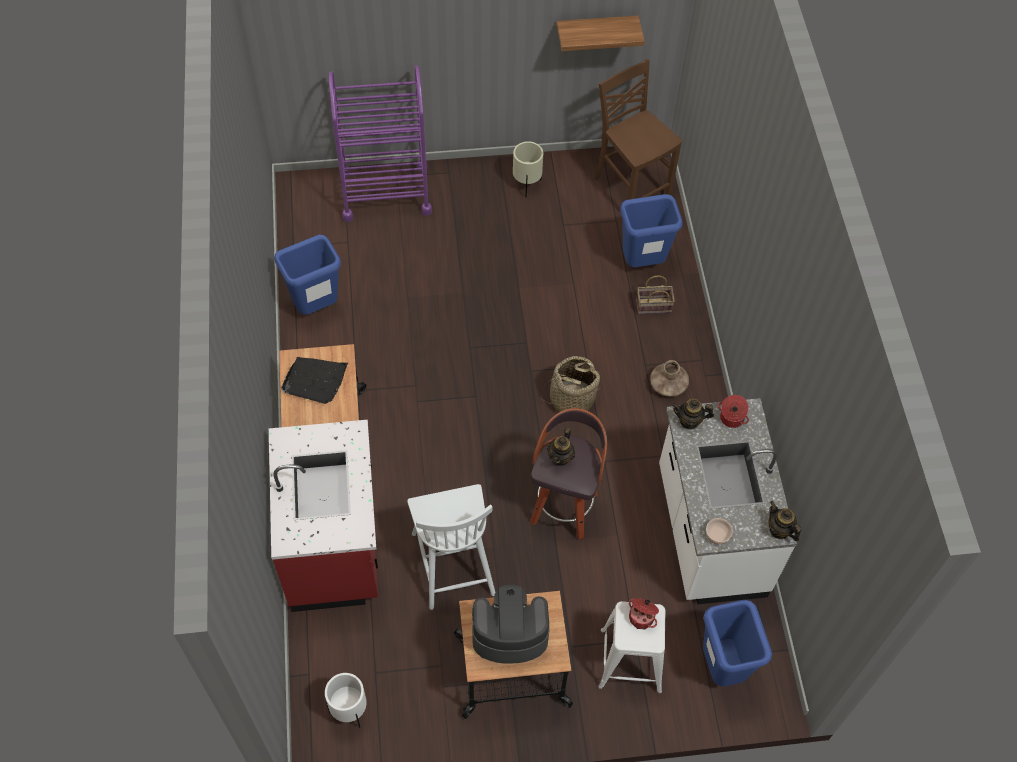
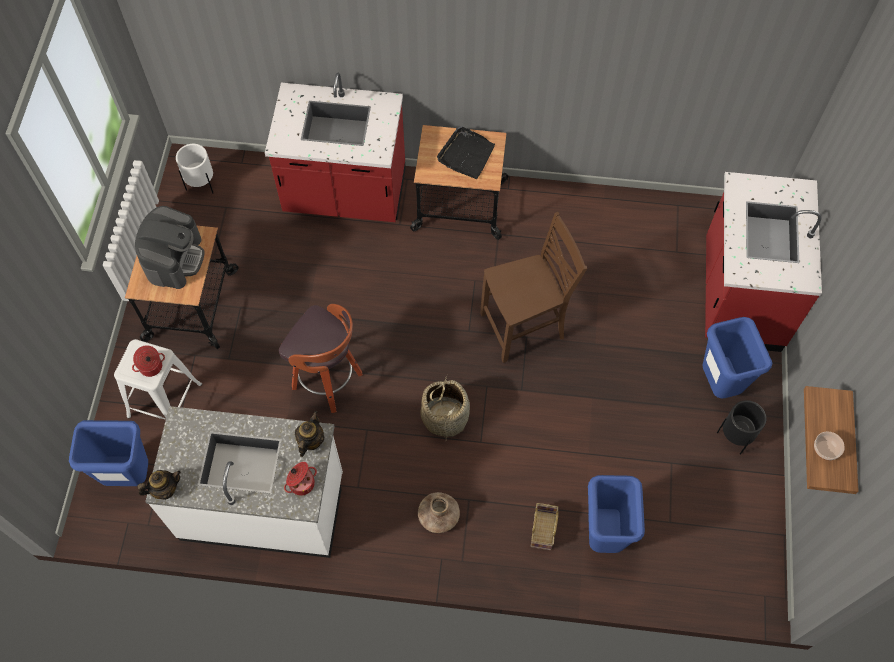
camera: 105 degrees right, 5 degrees up
(316, 307) = (599, 214): blue trash can -> blue trash can (719, 383)
(385, 192) = (739, 295): purple cart -> red counter
(453, 561) = (304, 279): white chair -> none
(526, 185) = (734, 437): beige planter -> black planter
(560, 457) = (323, 331): teapot -> none
(630, 187) = (718, 552): brown chair -> brown chair (524, 327)
(717, 535) = (180, 429): bowl -> bowl (825, 450)

